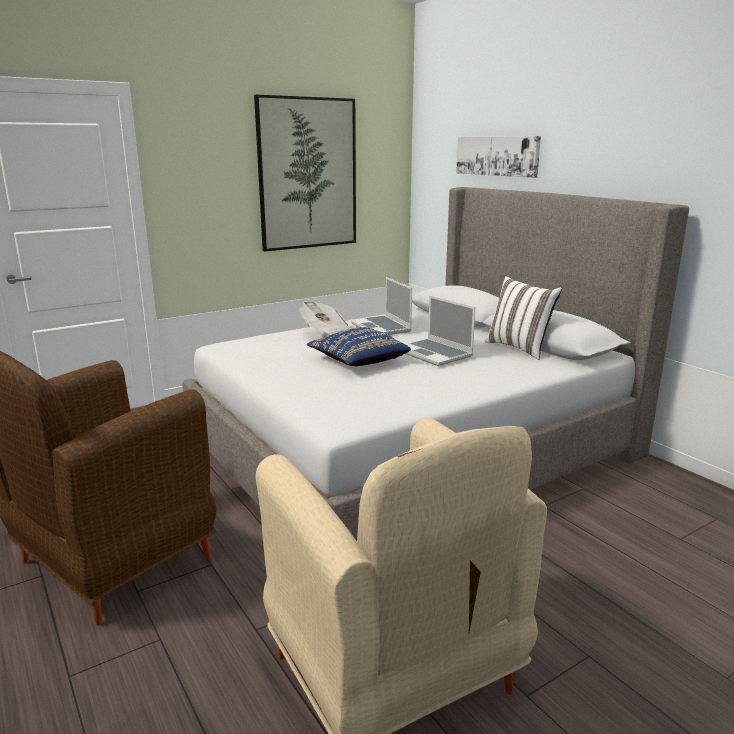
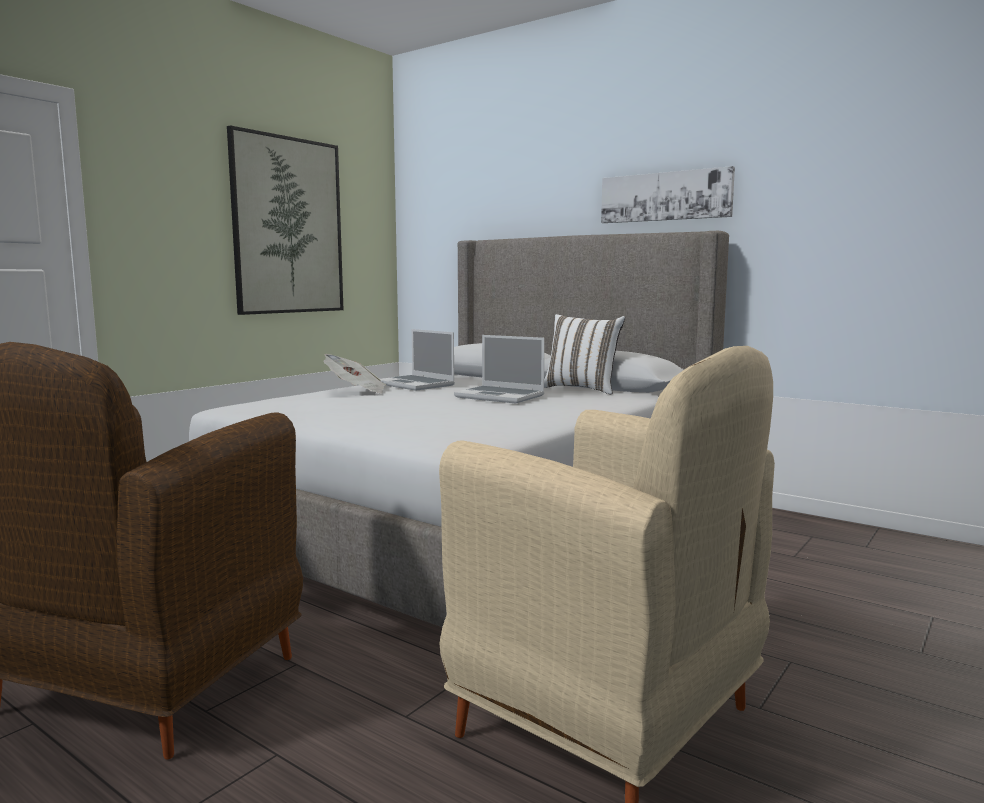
camera: 20 degrees left, 10 degrees down
(358, 362) = (420, 407): blue pillow -> none
(497, 156) = (506, 206): picture -> picture (665, 196)

